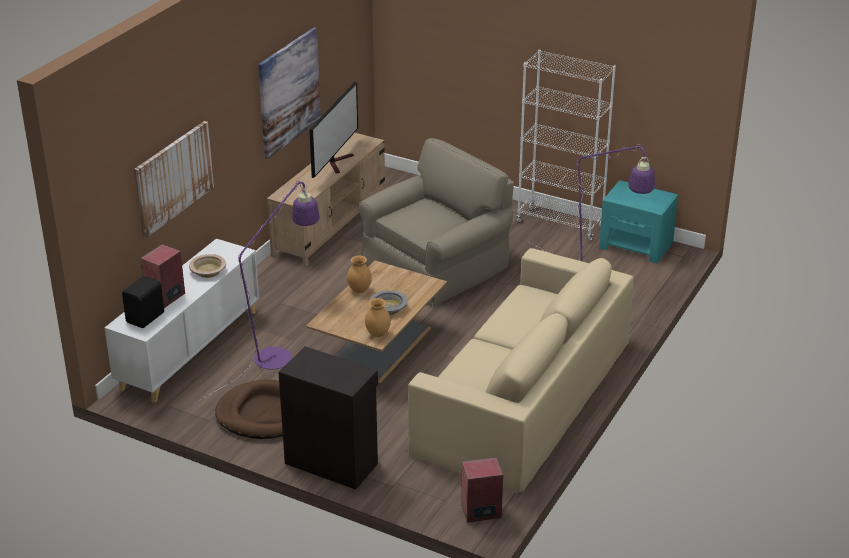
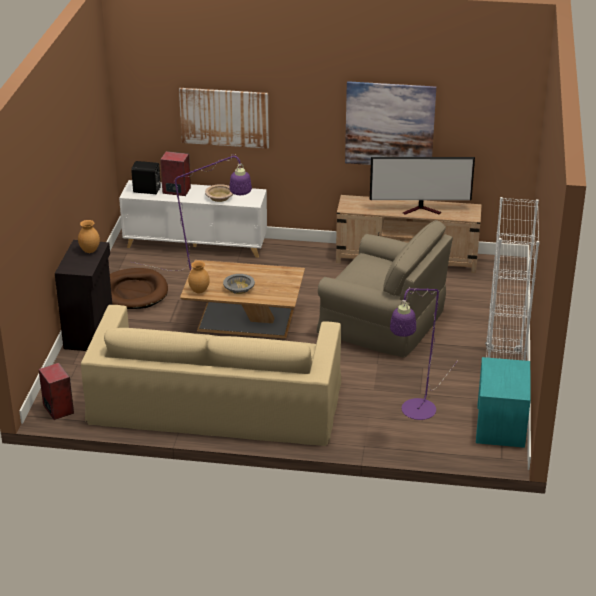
camera: 70 degrees right, 0 degrees up
(359, 290) = (256, 270): brown vase -> brown vase (90, 250)

